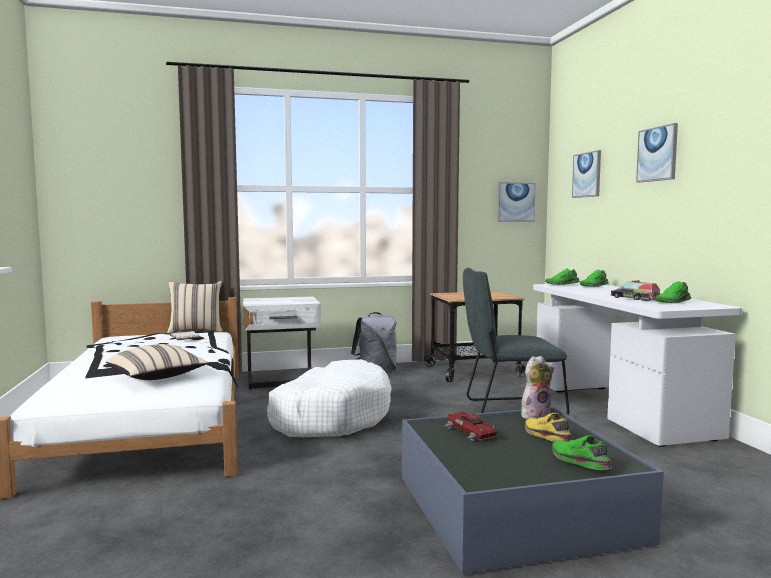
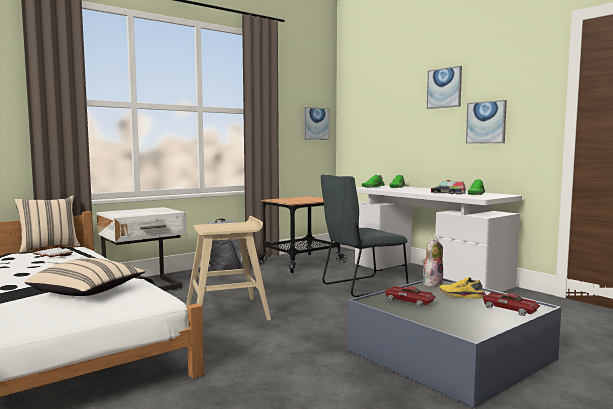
camera: 25 degrees left, 0 degrees up
(331, 416) = (228, 312): white dog bed -> beige stool
(578, 462) = (508, 309): green shoe -> toy car
(587, 175) = (377, 103): picture -> picture (486, 122)

